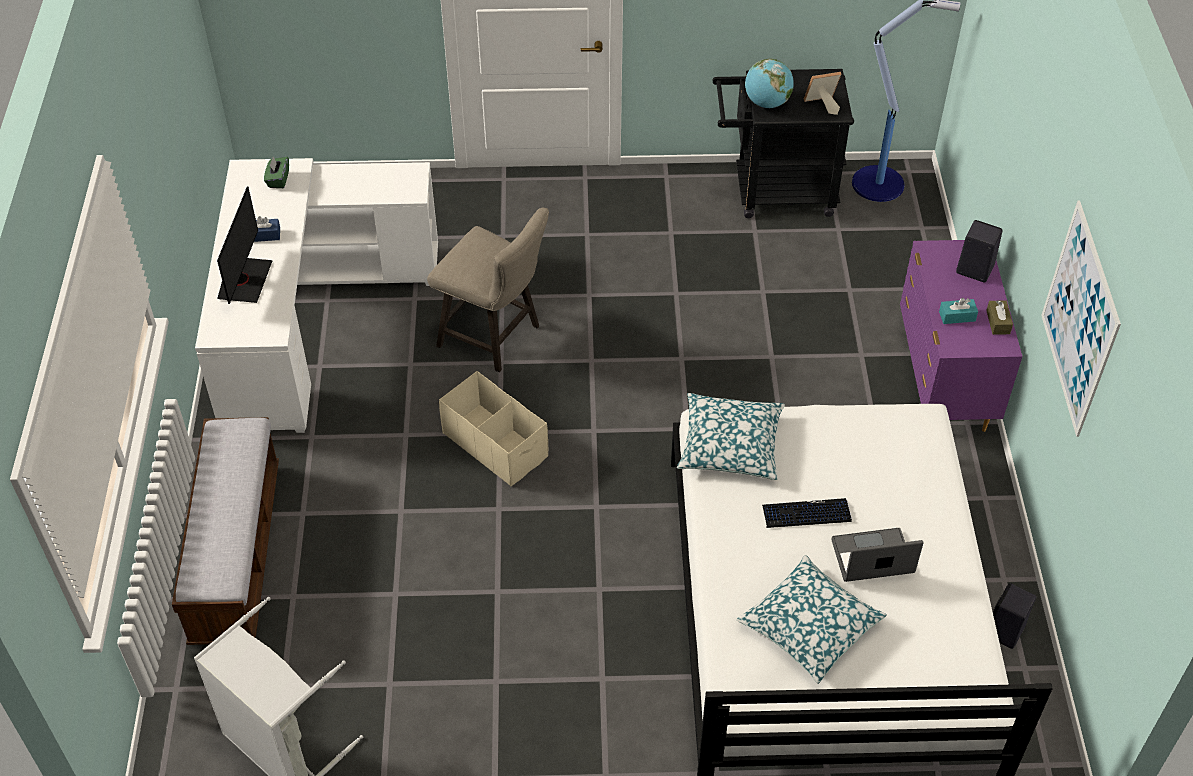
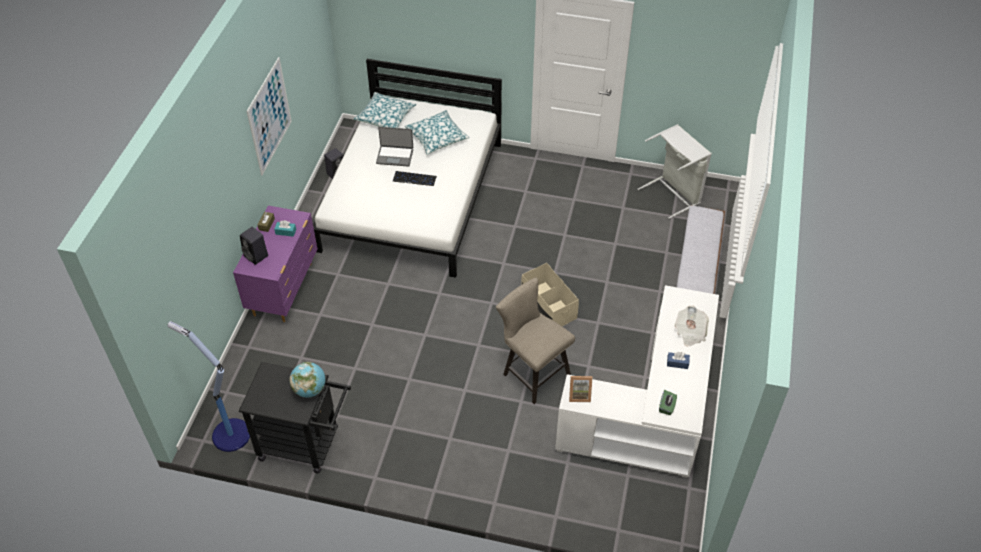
camera: 165 degrees left, 0 degrees up
(244, 280) = (690, 332): monitor -> newspaper
(730, 445) = (435, 216): pillow -> pillow (385, 117)
(821, 105) = (274, 379): picture frame -> picture frame (579, 395)

